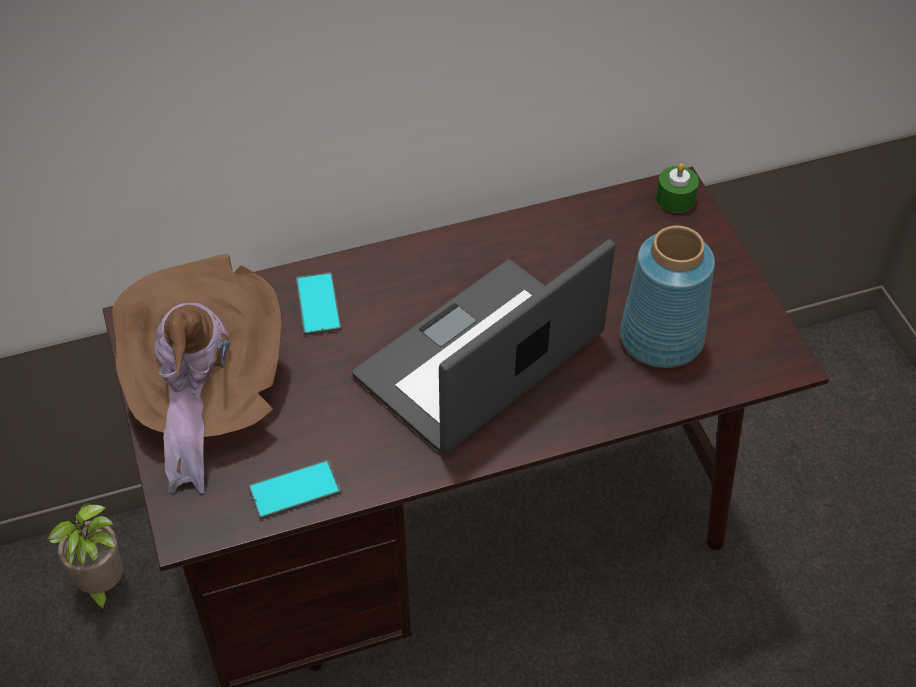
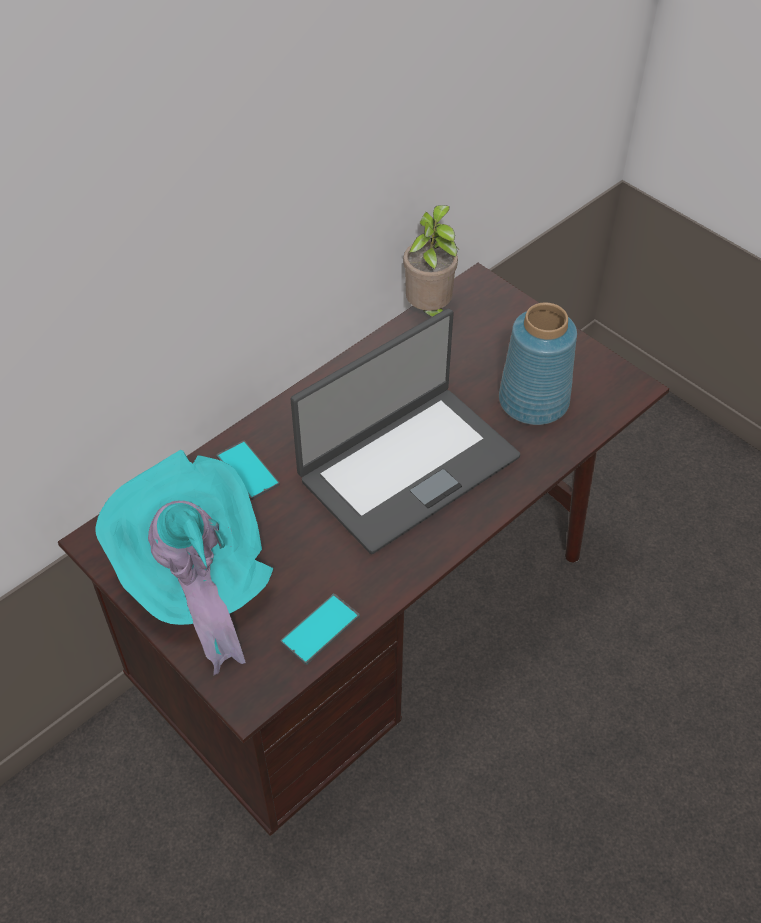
camera: 25 degrees left, 0 degrees up
(102, 586) = (97, 794): potted plant -> potted plant (429, 312)
(204, 396) = (196, 582): brown hat -> turquoise hat
(482, 358) = (407, 466): laptop -> laptop turned 150 degrees counterclockwise
(675, 198) = (480, 291): green candle -> none

